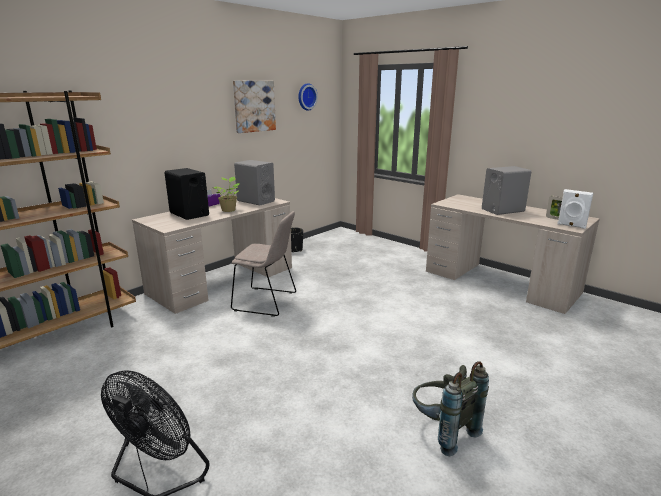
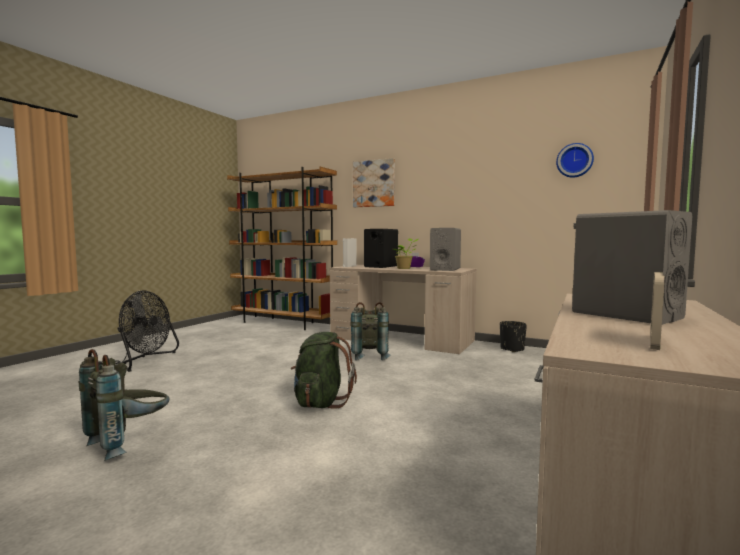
camera: 75 degrees right, 15 degrees down
(254, 106) = (487, 175): picture -> picture (374, 183)
(267, 302) = (369, 356): beige chair -> grey backpack
(377, 335) = (320, 402): none -> green backpack
(571, 226) = (605, 350): white speaker -> white speaker (349, 266)

